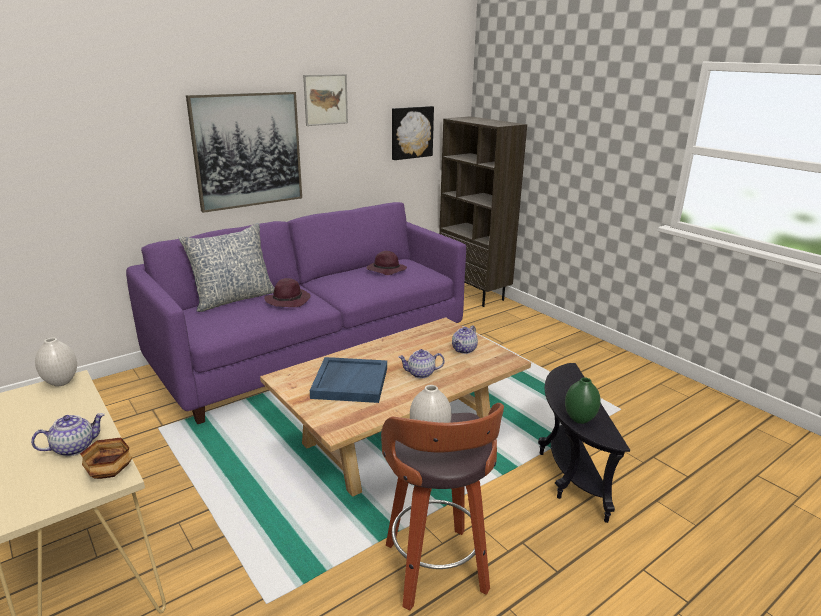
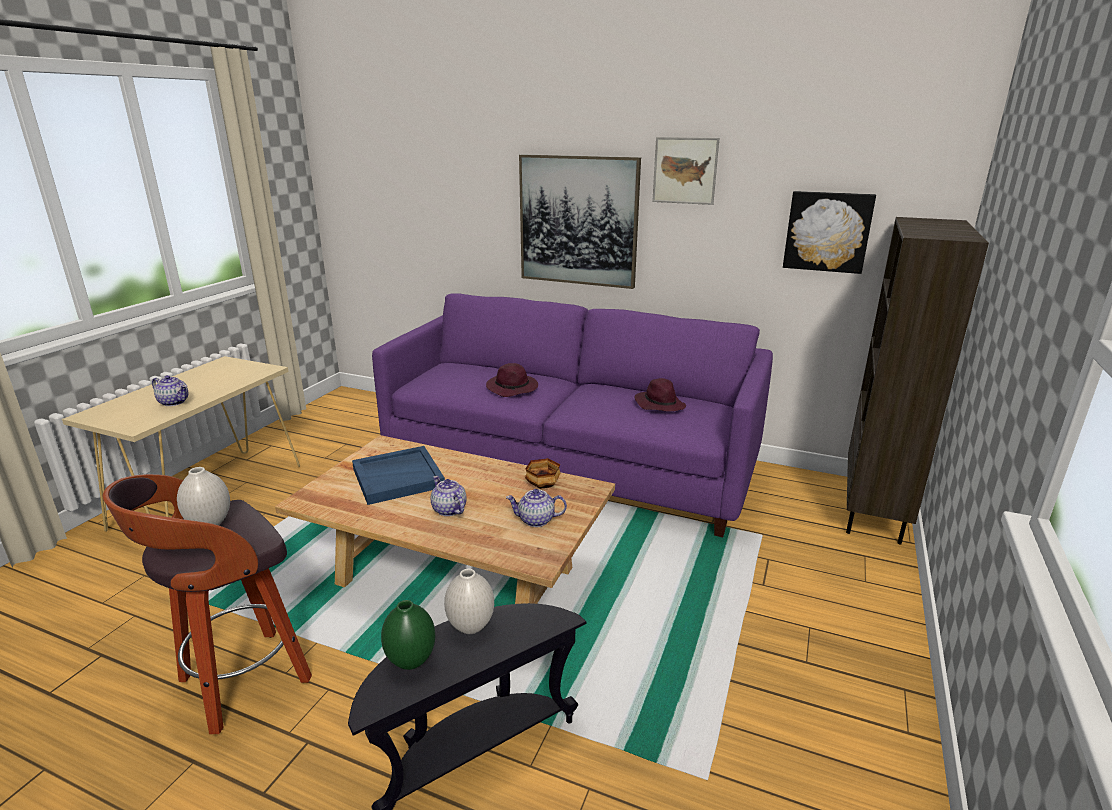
camera: 60 degrees right, 0 degrees up
(61, 382) = (263, 367): white vase -> white vase (470, 627)
(108, 472) = (143, 422): bowl -> bowl (542, 485)
(233, 299) = (490, 369): pillow -> none

